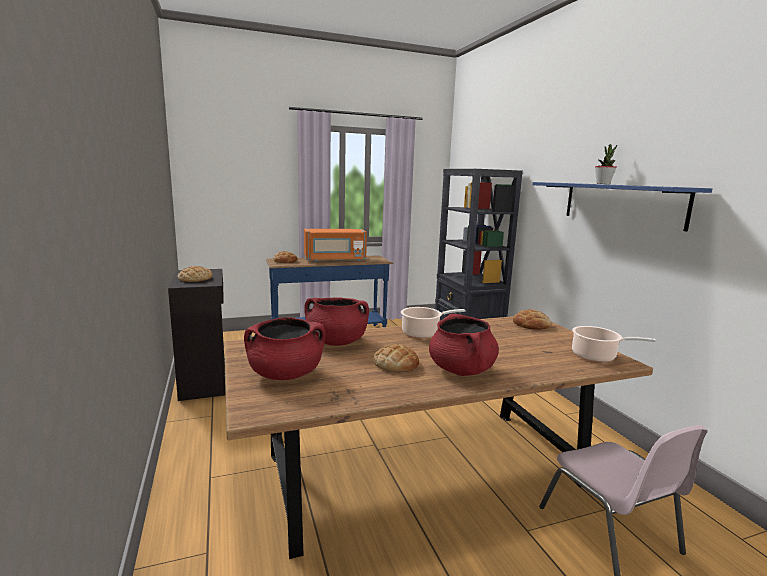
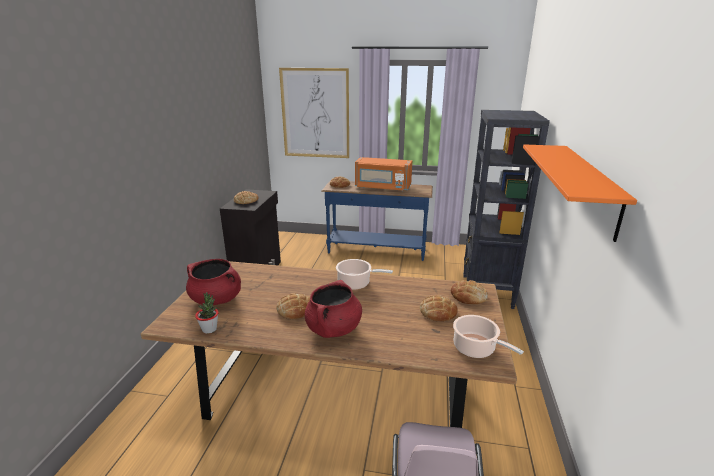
camera: 30 degrees right, 10 degrees up
(241, 182) = (315, 113): none -> picture
(336, 342) = (282, 278): red cooking pot -> none
(527, 339) = (438, 312): none -> bread
(603, 184) = (571, 162): potted plant -> potted plant (209, 329)
(621, 204) = (589, 187): blue shelf -> orange shelf

